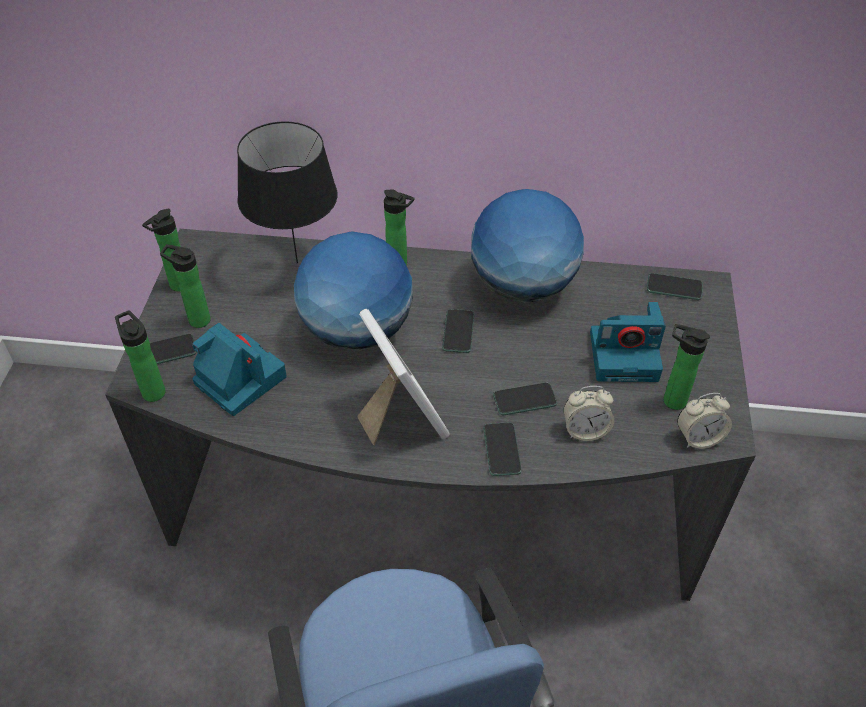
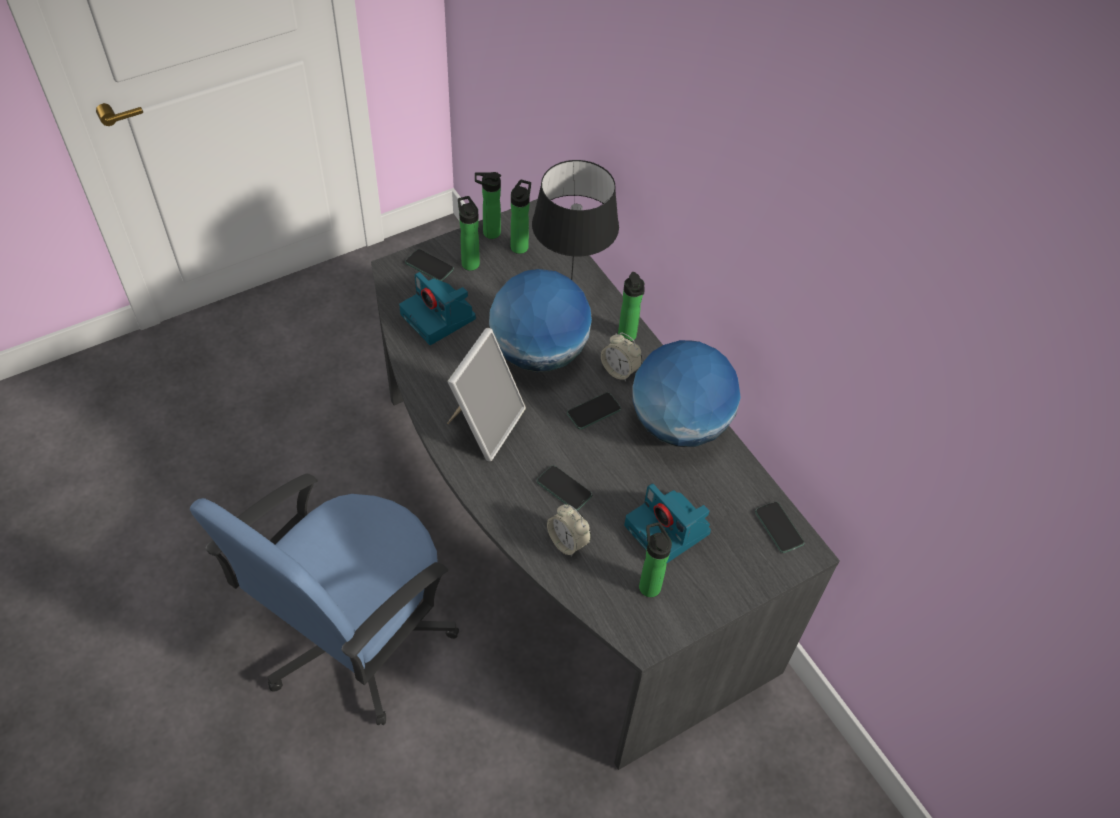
camera: 50 degrees right, 5 degrees up
(152, 390) = (392, 281): bottle -> bottle (520, 245)
(238, 379) = (439, 317): camera -> camera turned 135 degrees clockwise
(501, 450) = (505, 500): phone -> none
(698, 438) = (625, 621): alarm clock -> alarm clock (619, 370)

